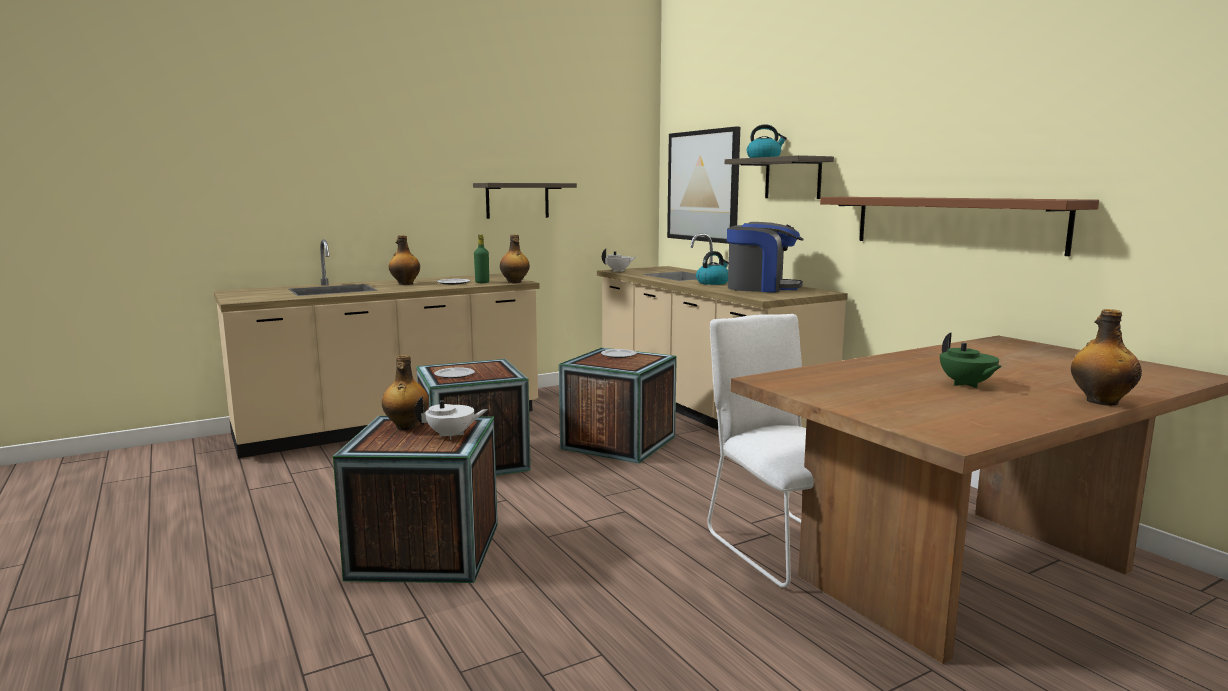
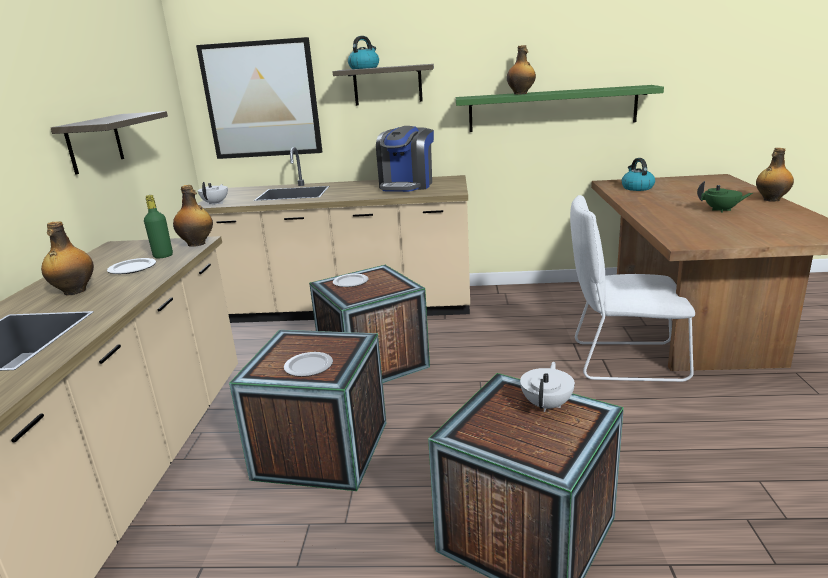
camera: 55 degrees left, 10 degrees up
(406, 427) = (495, 426): bottle -> bottle (521, 94)
(713, 283) = (354, 191): kettle -> kettle (637, 188)
(762, 288) = (407, 186): coffee machine -> coffee machine turned 150 degrees clockwise
(953, 222) = (552, 109): brown shelf -> green shelf

